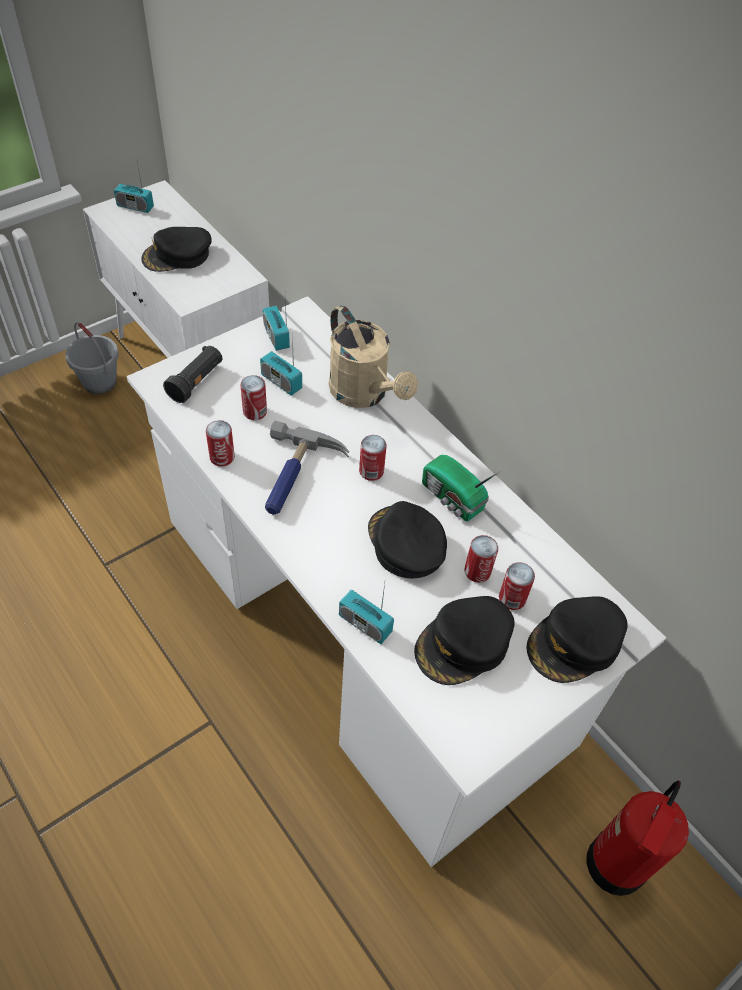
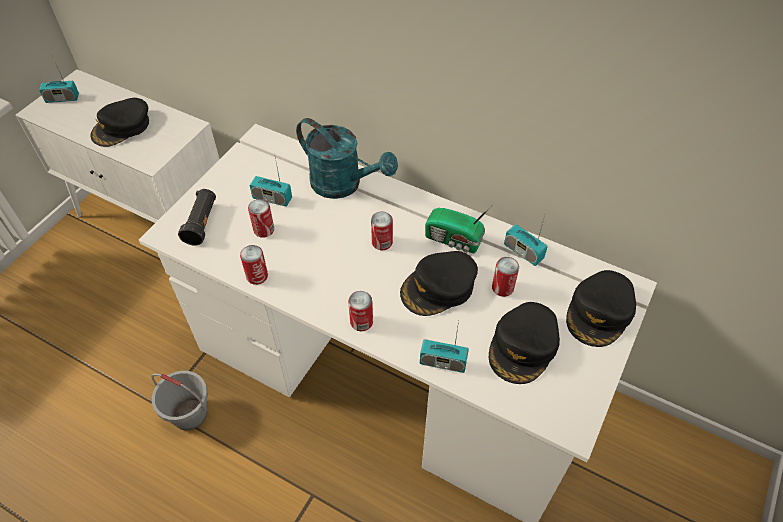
camera: 20 degrees left, 0 degrees up
(100, 382) = (79, 259): grey bucket -> grey bucket (190, 414)
(276, 337) = (248, 164): radio -> radio (523, 252)
(296, 477) = (325, 269): hammer -> none
(365, 394) = (344, 185): beige watering can -> turquoise watering can
(406, 543) = (439, 288): black cap -> black cap turned 75 degrees counterclockwise
(512, 598) = (538, 298): can -> can (361, 322)
(615, 865) = (656, 465): fire extinguisher -> none

